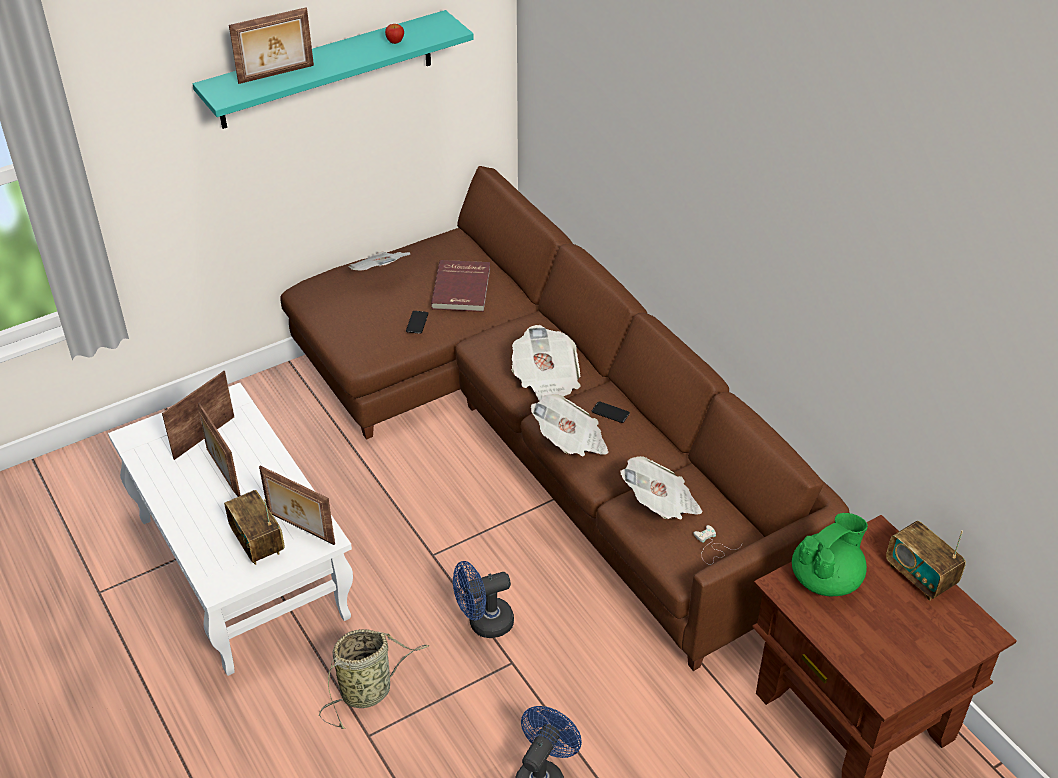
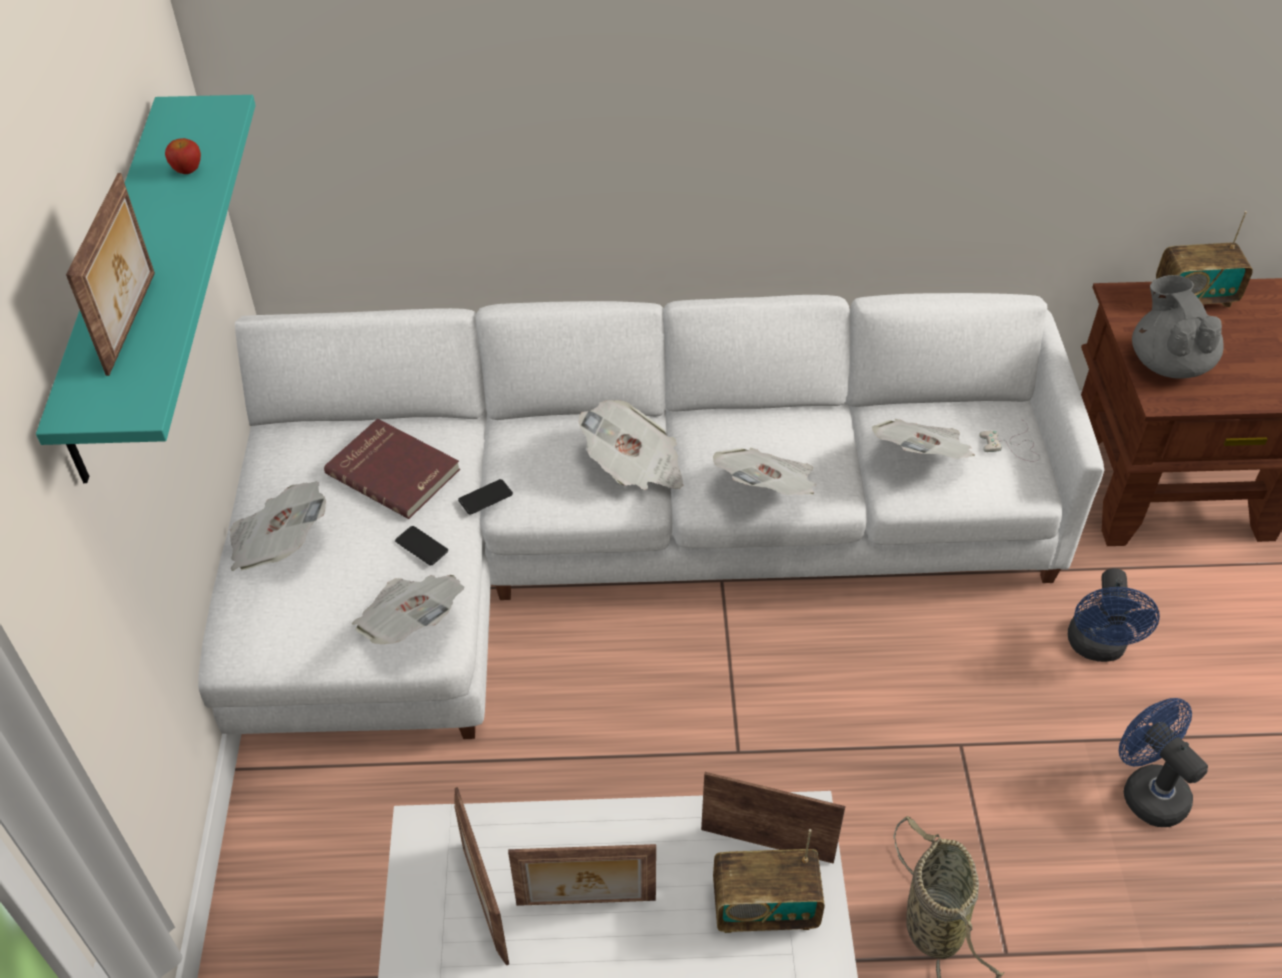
camera: 60 degrees left, 5 degrees up
(300, 529) = (767, 843): picture frame -> picture frame turned 135 degrees counterclockwise
(362, 342) = (411, 623): none -> newspaper
(483, 623) = (883, 746): blue fan -> blue fan (1097, 648)
(537, 427) = (591, 548): brown sofa -> white sofa
(610, 412) = (741, 433): phone -> phone (485, 497)
(826, 579) = (1168, 362): green teapot -> grey teapot

